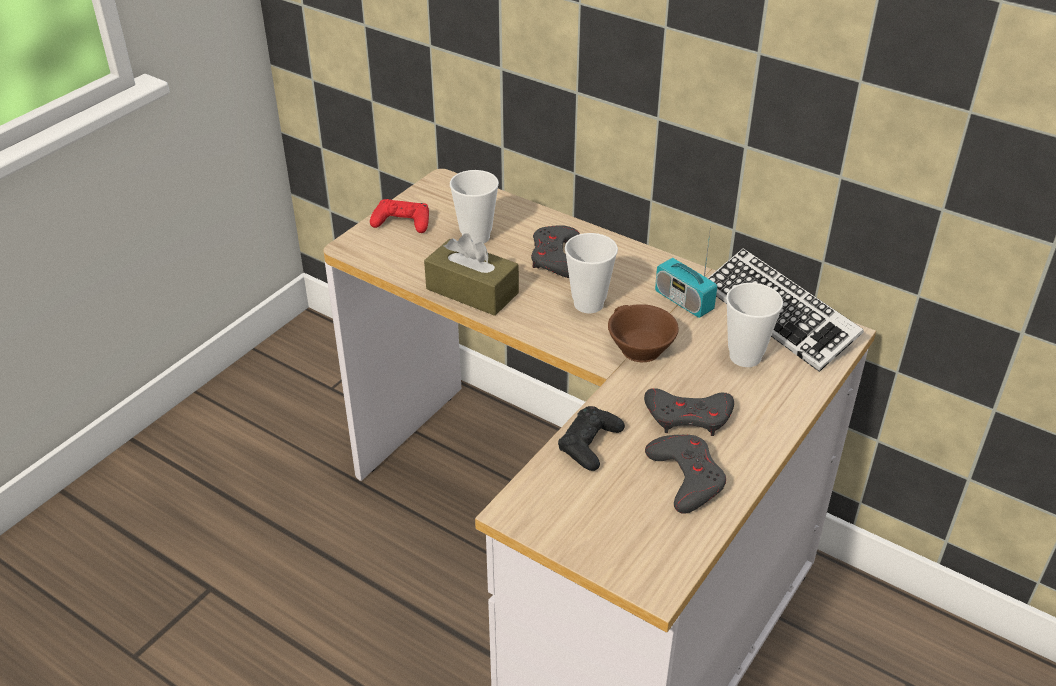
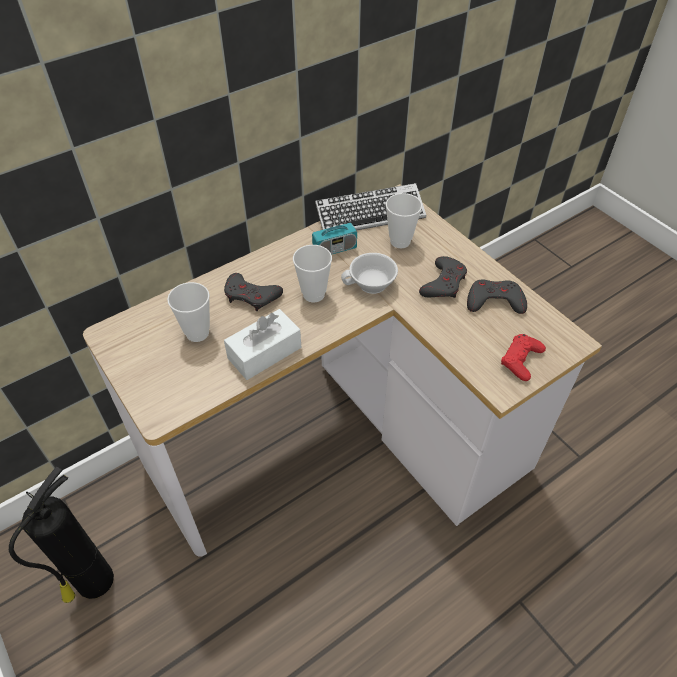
camera: 70 degrees left, 10 degrees up
(299, 405) = (93, 583): none -> fire extinguisher
(402, 222) = (146, 374): red game controller -> red game controller (521, 360)
(472, 291) = (264, 353): brown tissue box -> white tissue box
(589, 444) = (452, 335): black game controller -> none
(637, 348) = (371, 285): brown cup -> white cup

